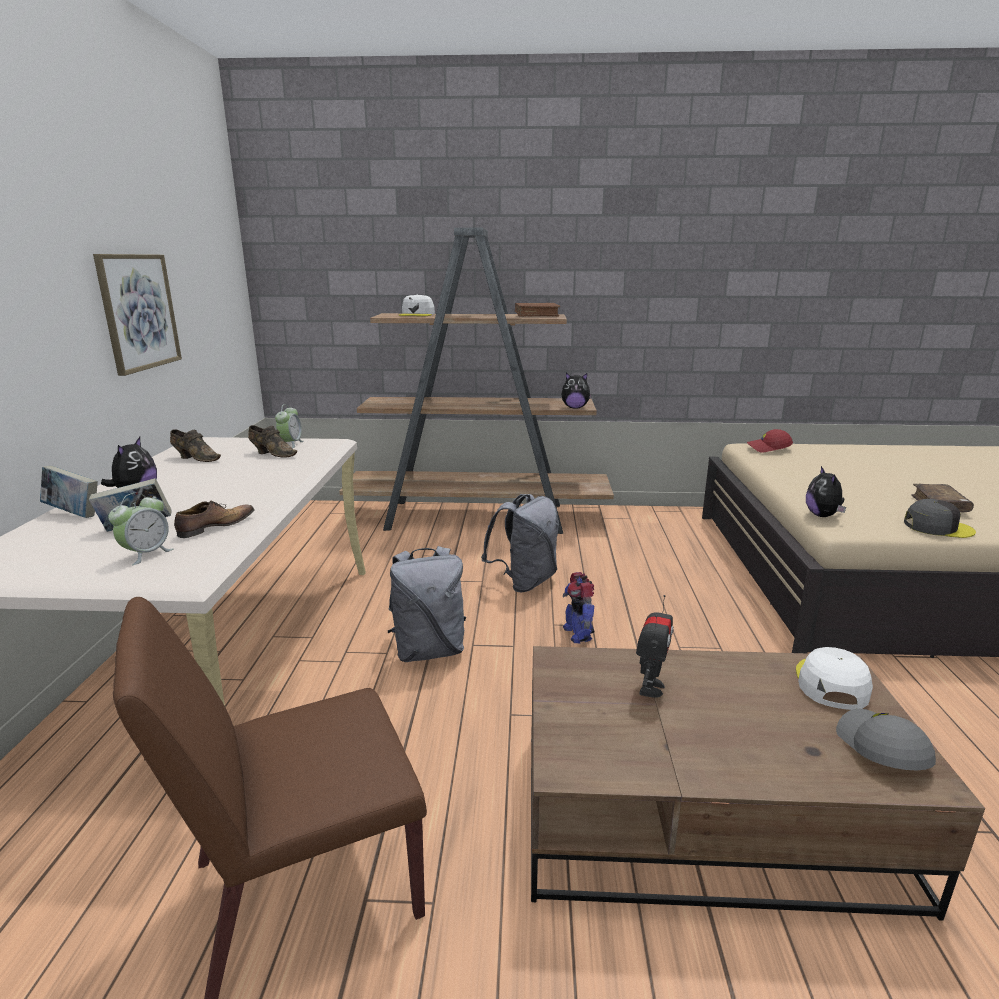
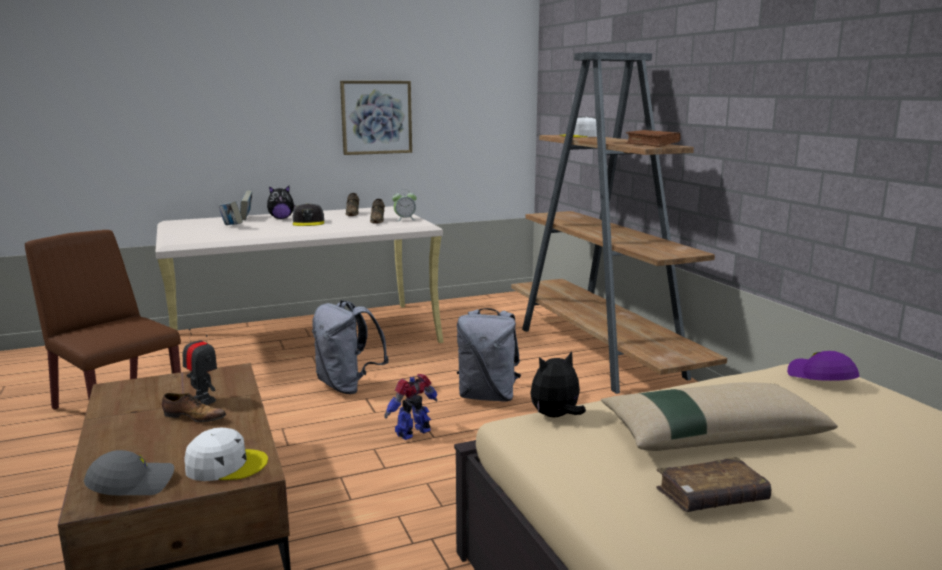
camera: 65 degrees right, 5 degrees down
(146, 554) = (198, 234): alarm clock -> none
(214, 527) = (239, 234): shoe -> shoe (194, 417)
(575, 408) = (650, 253): plush toy -> none
(650, 687) = (203, 401): toy robot -> toy robot turned 135 degrees counterclockwise
(768, 448) = (820, 378): red cap -> purple cap
(849, 487) = (711, 433): none -> beige pillow
(937, 527) = (593, 488): grey cap -> grey cap (308, 222)

